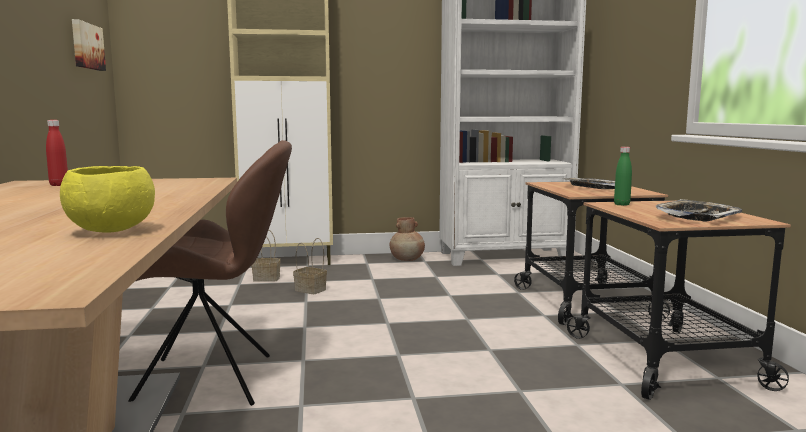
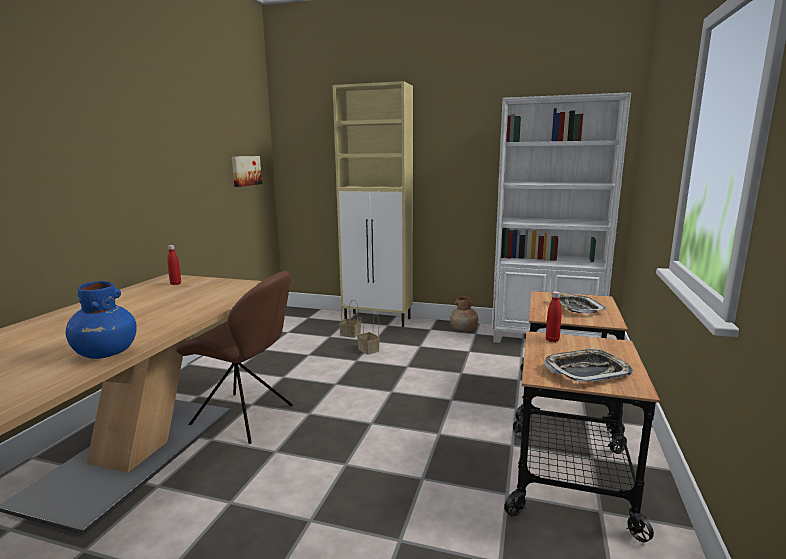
camera: 25 degrees right, 5 degrees up
(110, 231) = (106, 353): yellow bowl -> blue vase
(621, 204) = (552, 340): green bottle -> red bottle

